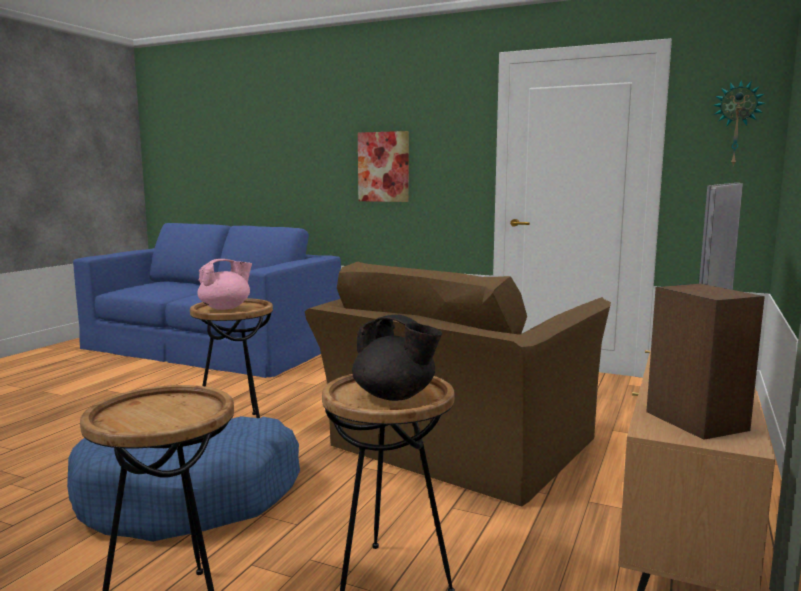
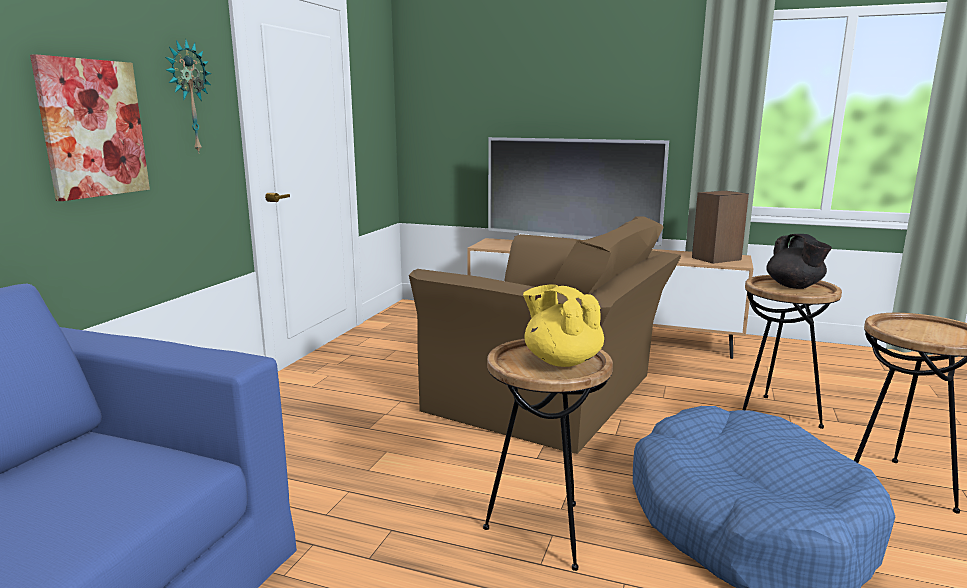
camera: 95 degrees left, 5 degrees up
(226, 308) = (561, 361): pink teapot -> yellow teapot
(395, 396) = (794, 286): black teapot -> black teapot turned 135 degrees clockwise
(736, 124) = (379, 87): wall clock -> wall clock (188, 97)

